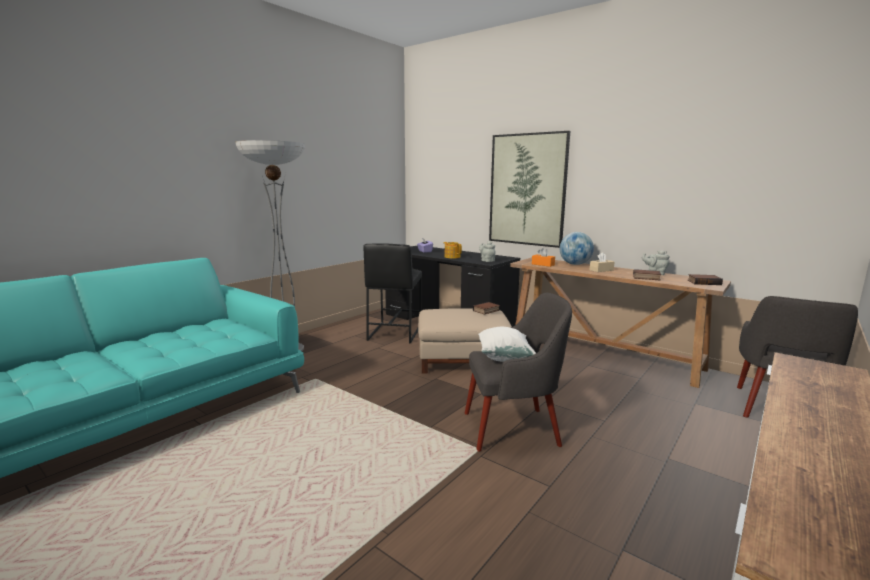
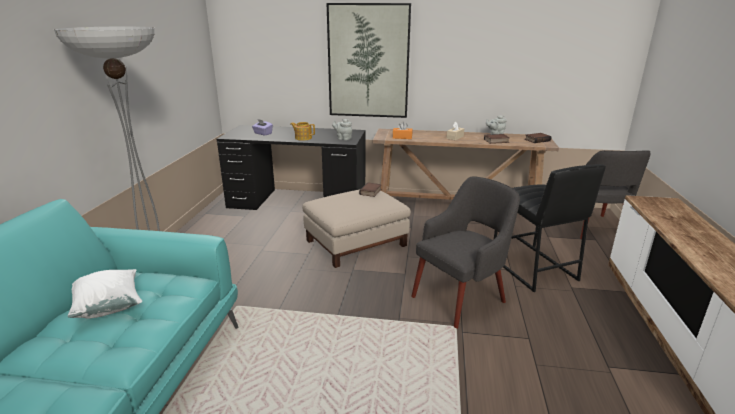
camera: 30 degrees left, 10 degrees up
(394, 333) = (259, 228): black stool -> black stool (533, 269)
(504, 358) = (457, 242): white pillow -> white pillow (109, 307)
(575, 264) = (426, 133): globe -> none

